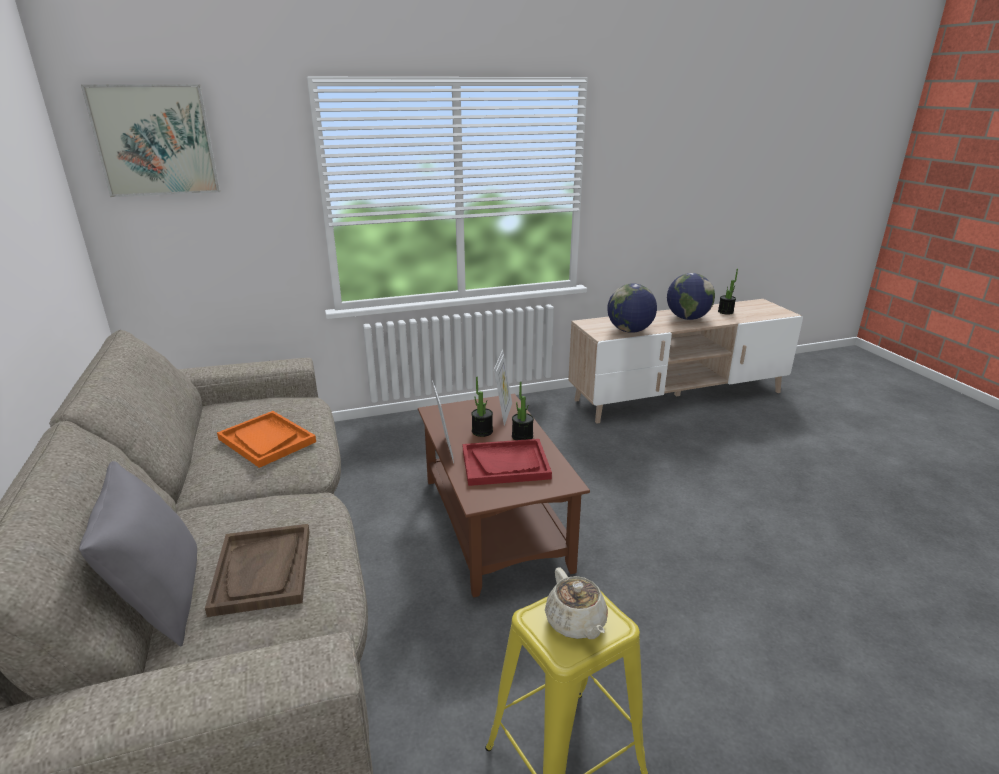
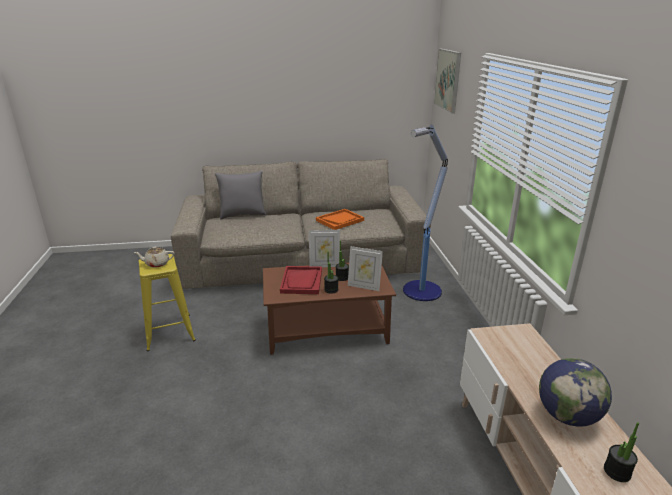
camera: 100 degrees right, 0 degrees up
(263, 571) = (245, 226): brown tray -> none
(373, 446) = (421, 291): none -> floor lamp
(629, 331) = (504, 354): globe -> none

